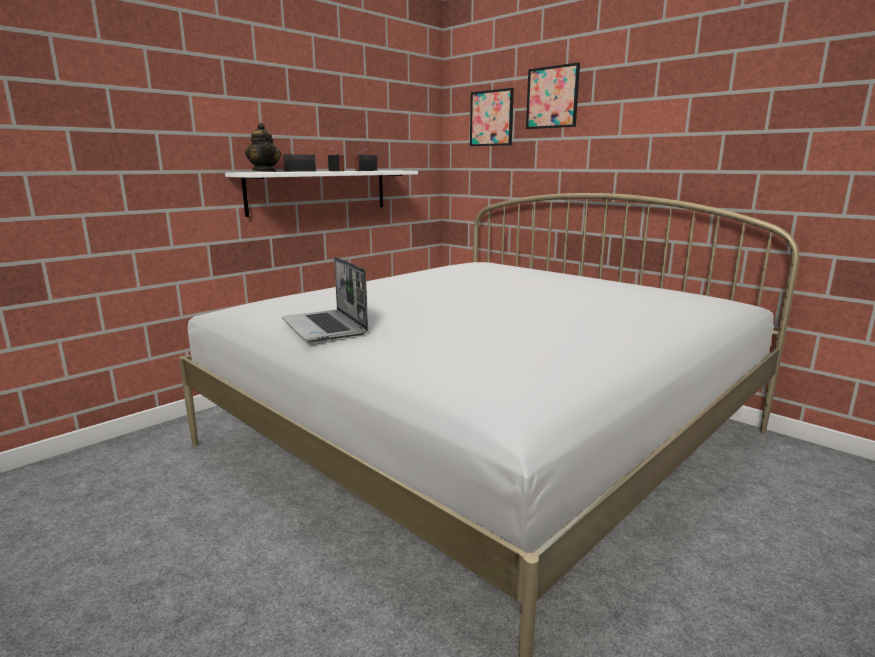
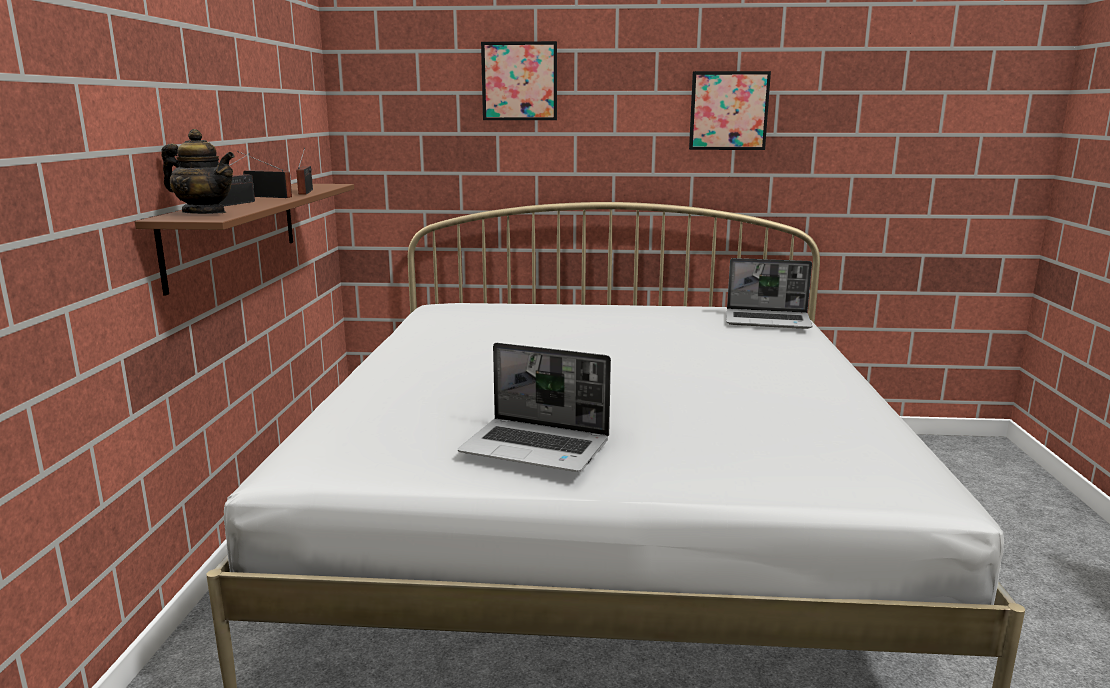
camera: 40 degrees left, 0 degrees up
(319, 191) = (234, 231): white shelf -> brown shelf
(491, 118) = (421, 102): picture -> picture (728, 111)
(688, 303) = (768, 321): none -> laptop

